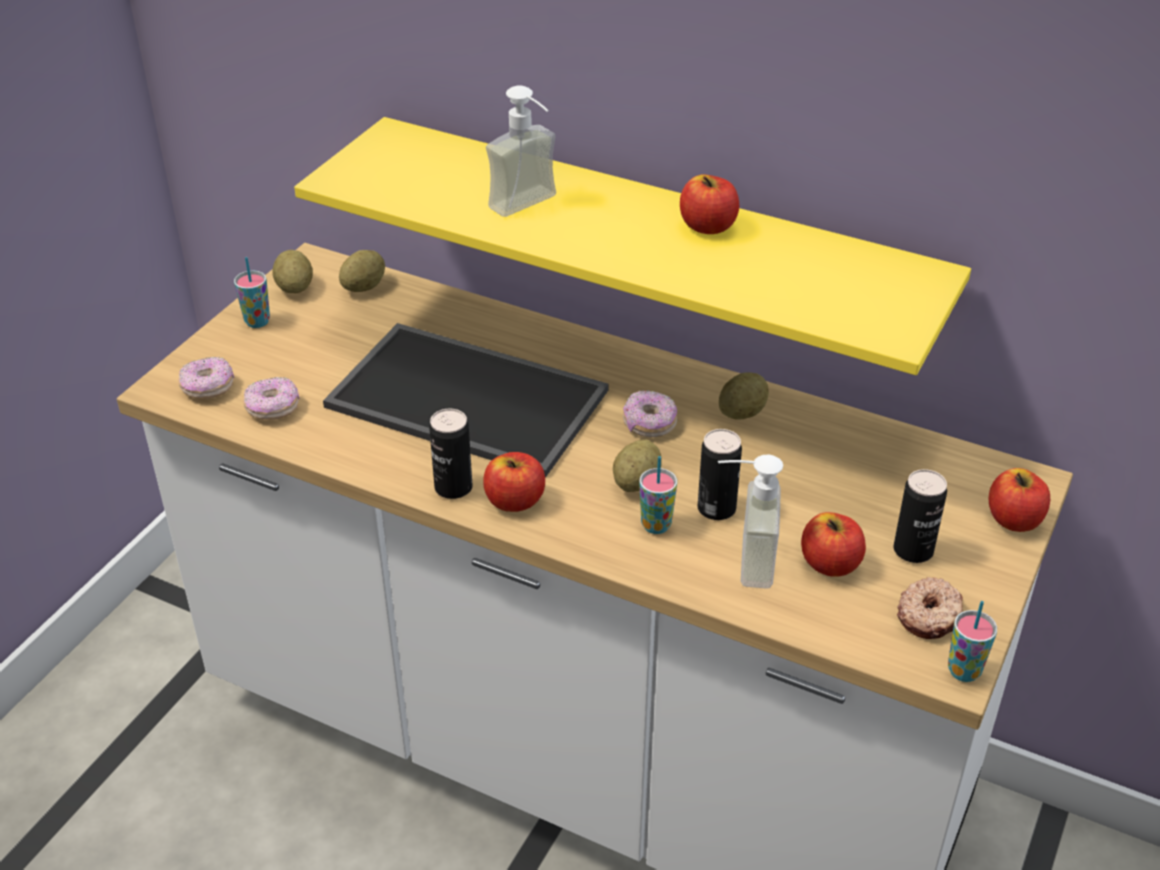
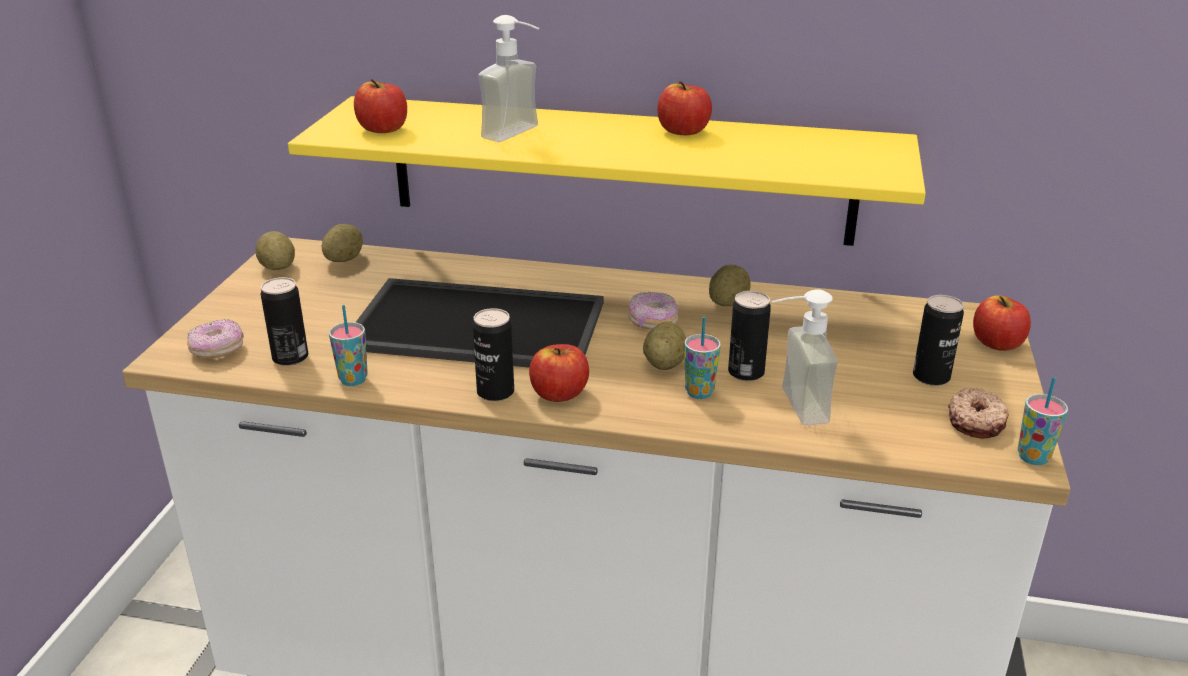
camera: 15 degrees left, 10 degrees down
(257, 322) = (250, 295): cup -> cup (353, 380)
(273, 409) = (290, 357): donut -> can
(830, 564) = (868, 397): apple -> apple (383, 129)

